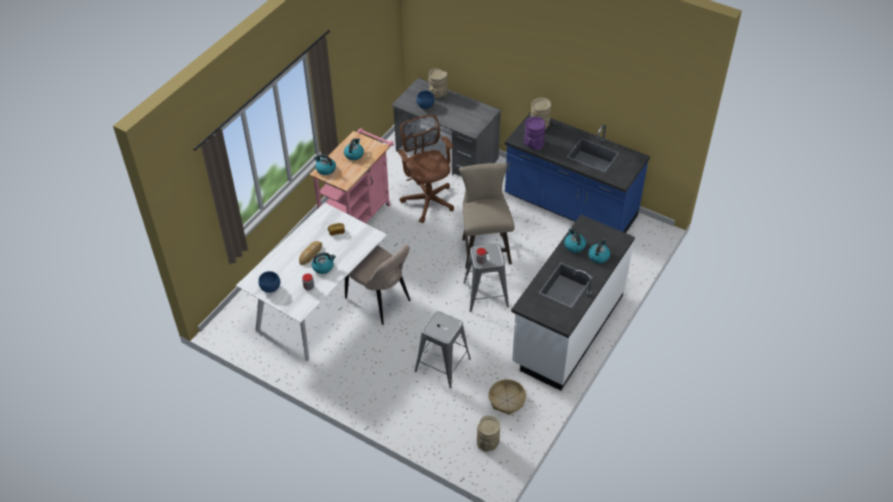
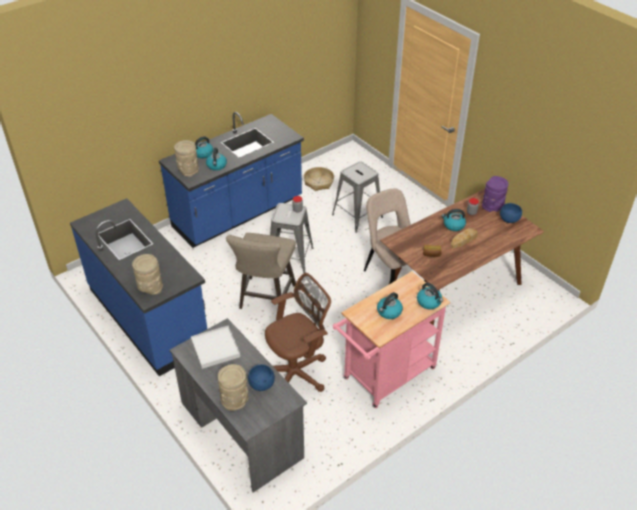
camera: 160 degrees left, 5 degrees down
(319, 305) = (453, 290): white dining table -> brown dining table
(427, 199) = (296, 373): brown office chair -> brown office chair turned 120 degrees counterclockwise
(470, 118) = (215, 348): none -> white tray
(488, 443) = (347, 163): beige vase -> beige vase (188, 170)
(533, 144) = (176, 267): purple vase -> purple vase (492, 207)
(567, 329) = (238, 214): white counter -> blue counter

